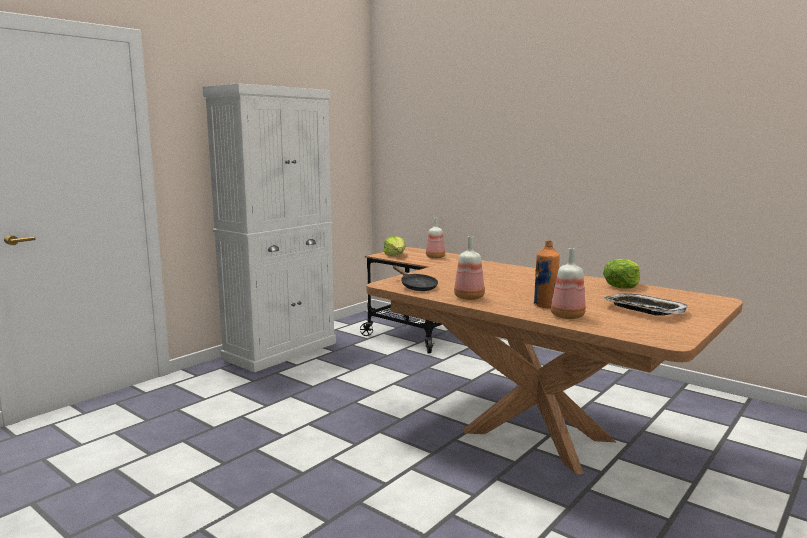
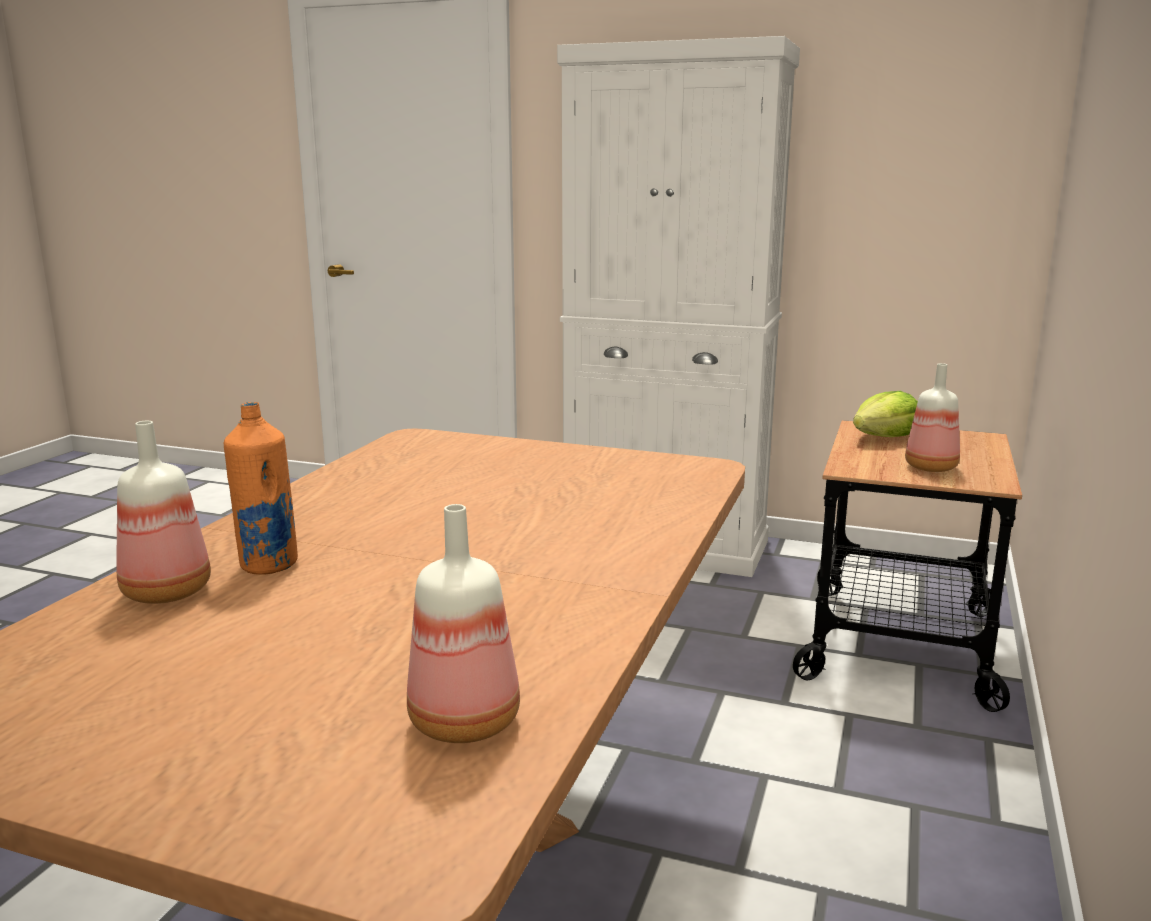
camera: 70 degrees right, 5 degrees up
(416, 287) = (403, 456): black frying pan -> none
(468, 297) = (329, 497): bottle -> bottle (468, 721)
(622, 286) = (549, 654): lettuce -> none
(643, 310) = (233, 688): tray -> none

